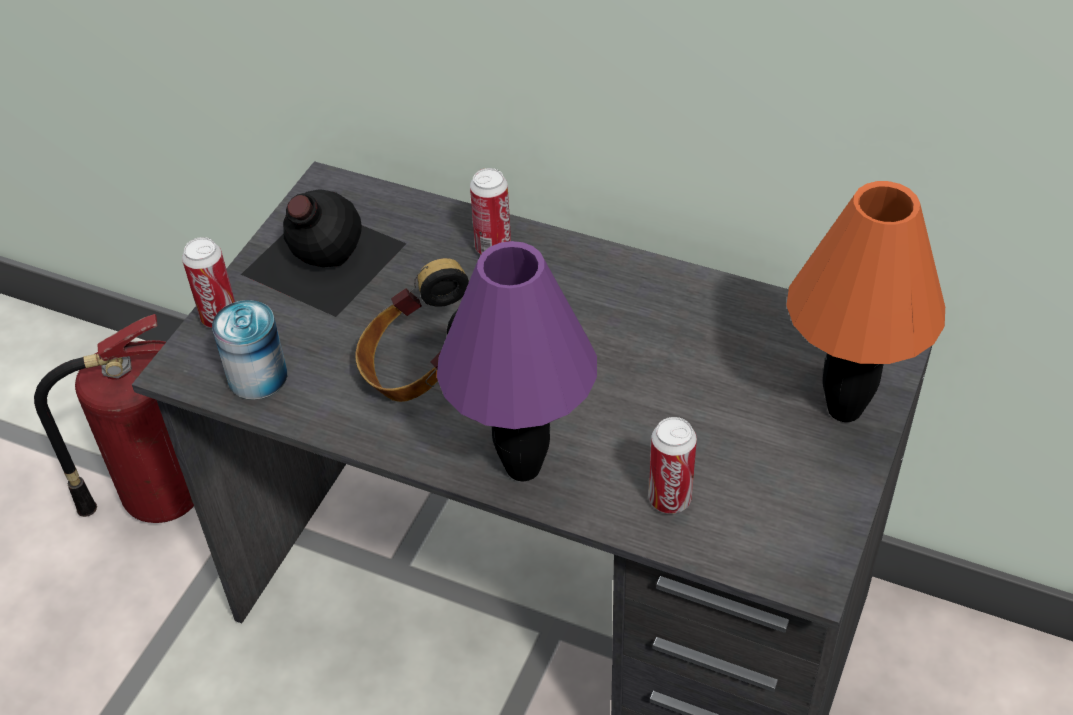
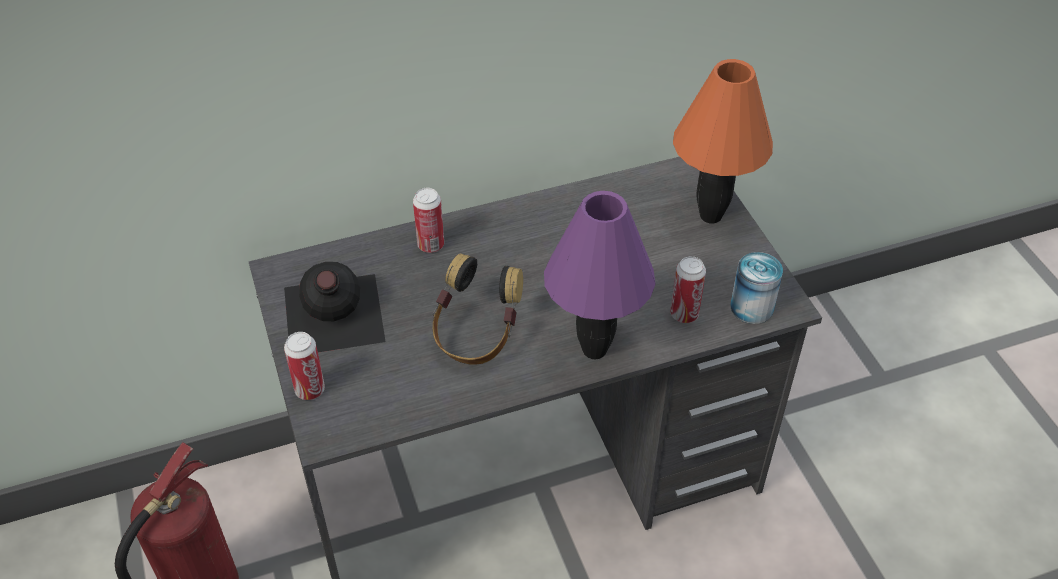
camera: 45 degrees left, 0 degrees up
(257, 377) = (381, 406): can -> can (752, 307)

